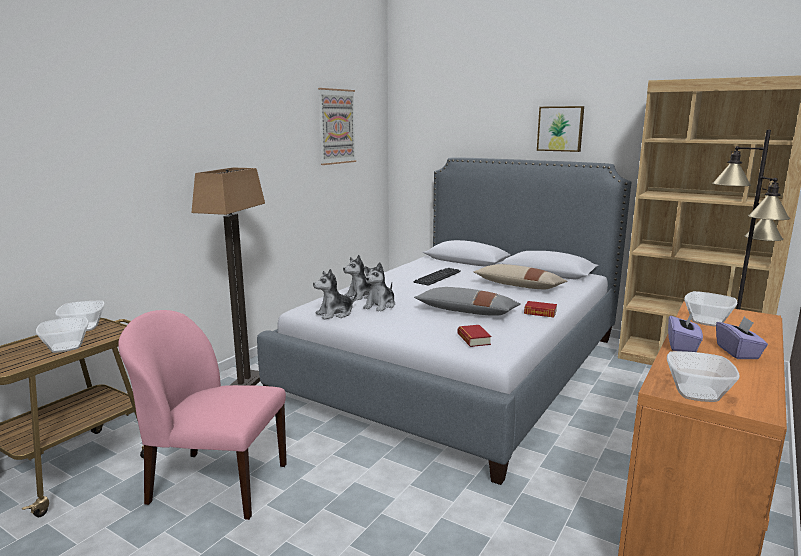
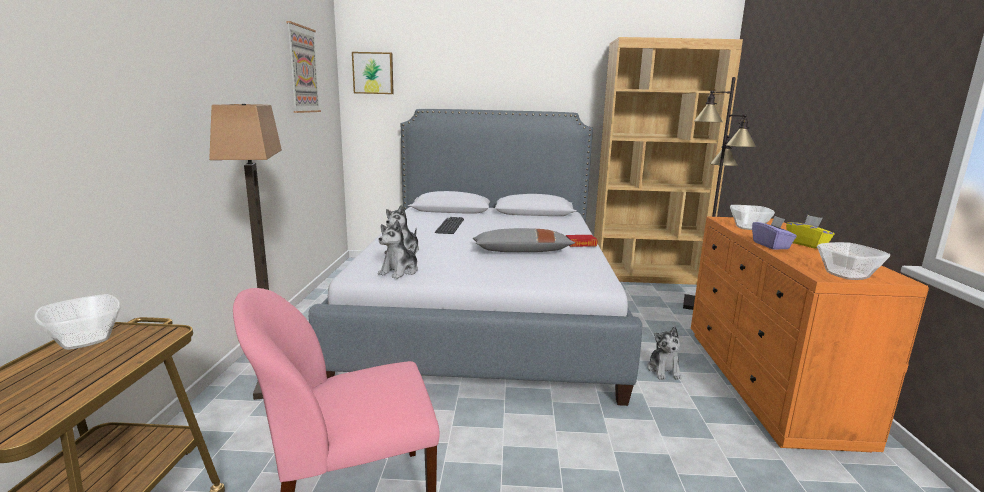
camera: 30 degrees left, 0 degrees up
(67, 347) = (96, 371): bowl -> none
(380, 305) = (436, 257): plush toy -> plush toy (664, 370)
(473, 339) = (566, 273): book -> none
(519, 286) = (530, 226): beige pillow -> none
(560, 128) = (526, 81): picture -> picture (373, 73)
(738, 352) = (807, 244): purple tissue box -> yellow tissue box

